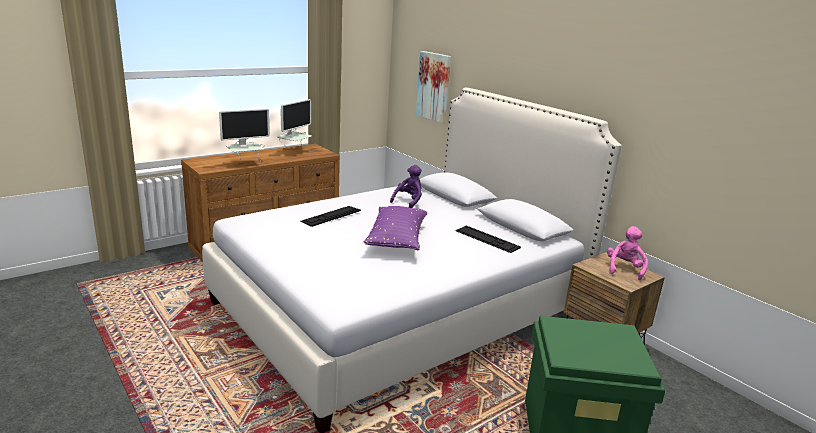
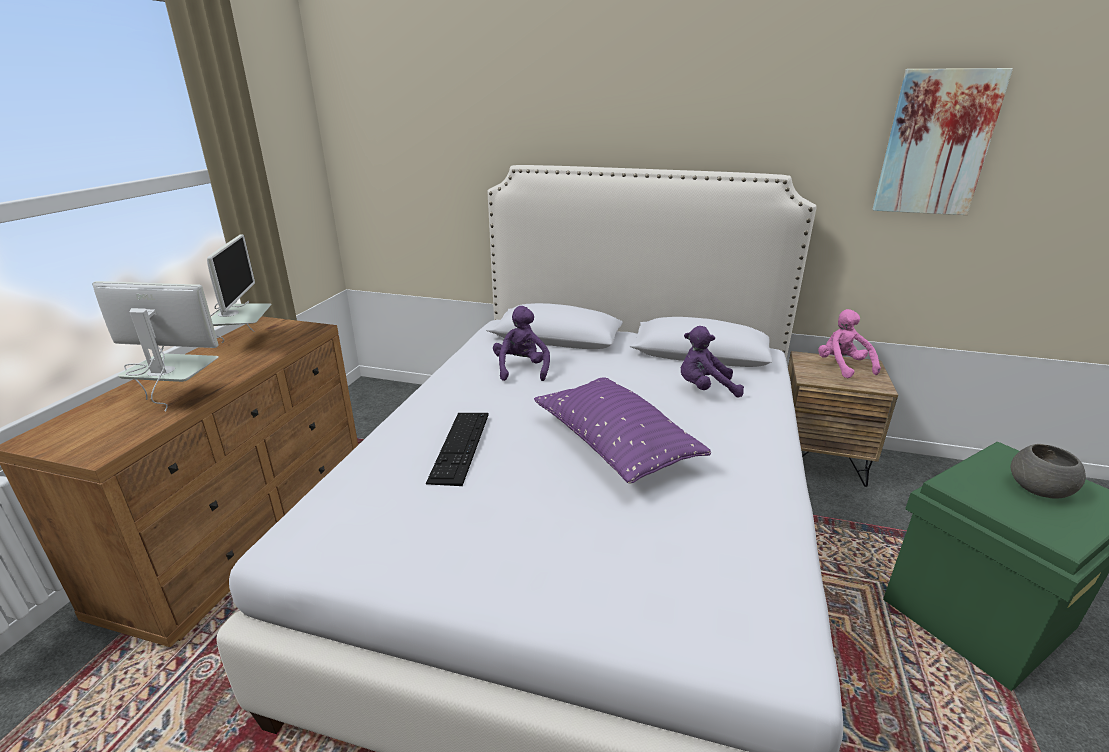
camera: 35 degrees left, 5 degrees up
(245, 163) = (178, 401): monitor -> monitor turned 105 degrees counterclockwise
(434, 86) = (434, 175): picture -> picture (936, 143)
(487, 239) = (705, 389): keyboard -> purple plush toy
(602, 344) = (1038, 490): none -> grey bowl

